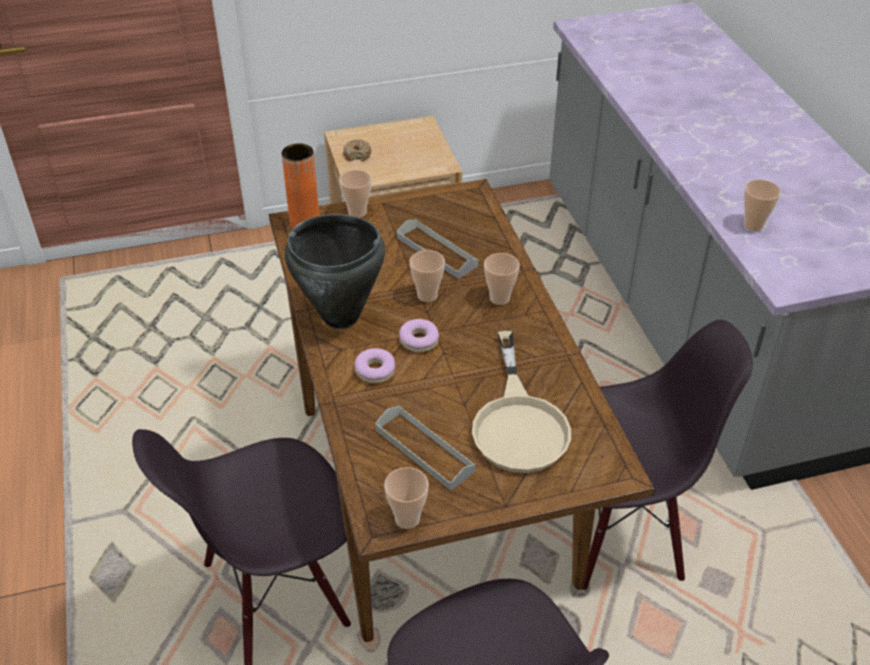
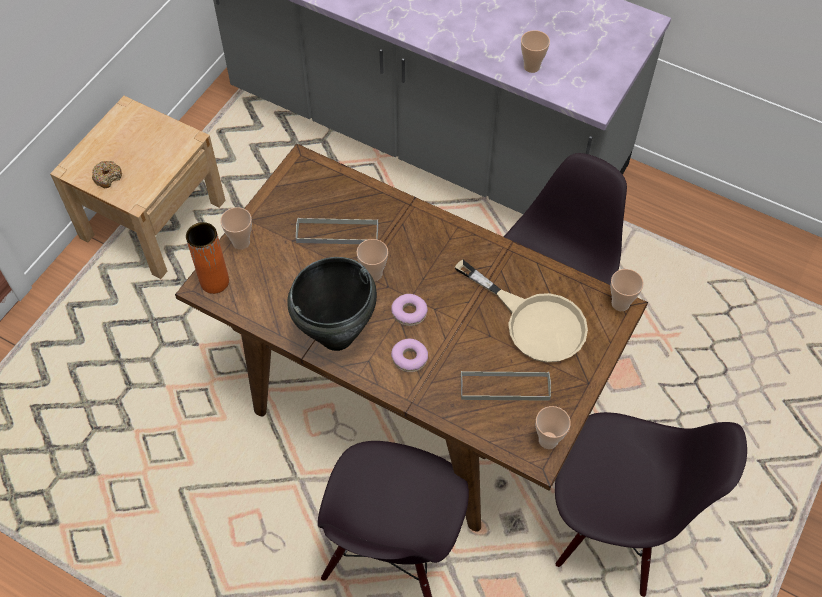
camera: 45 degrees left, 15 degrees up
(499, 298) = (421, 239): cup -> cup (620, 303)

